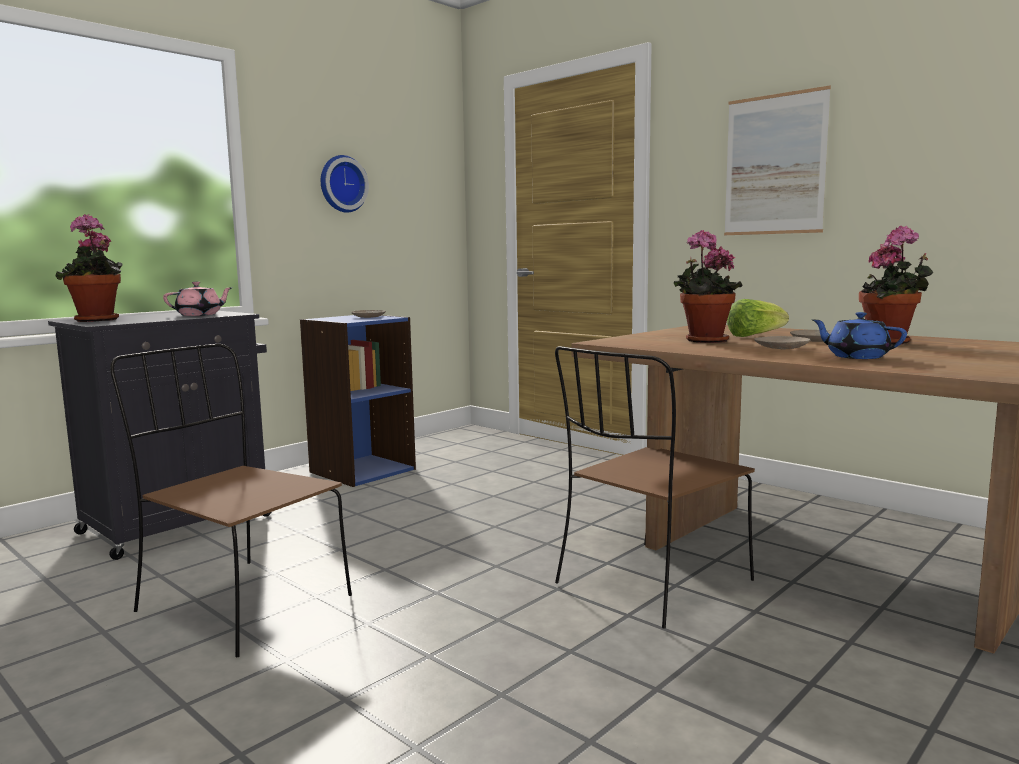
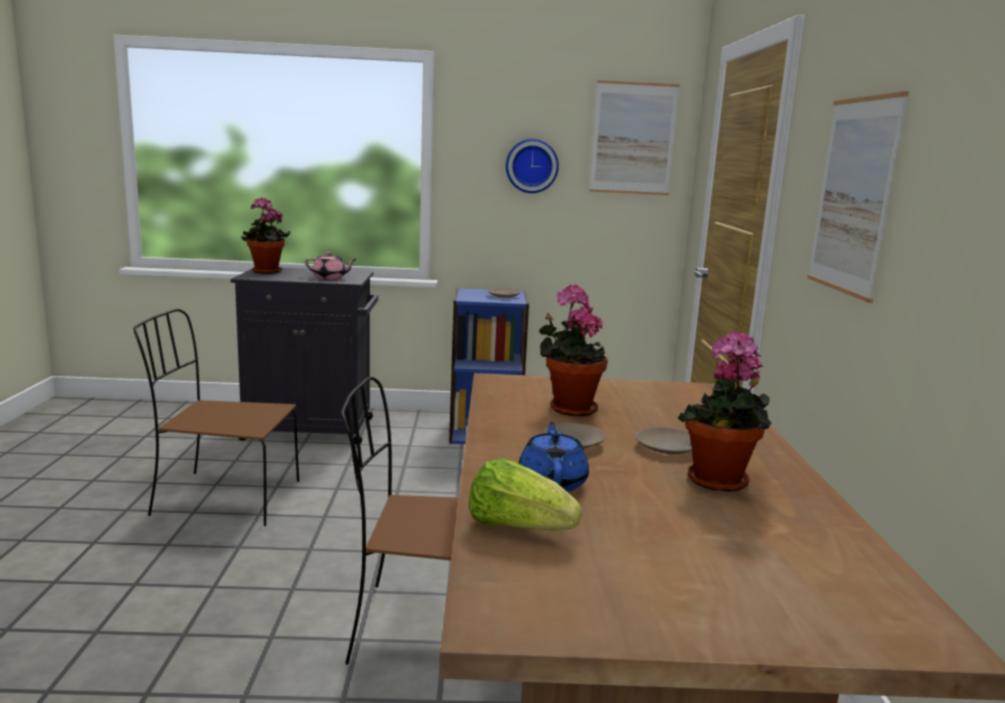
camera: 45 degrees right, 5 degrees up
(240, 603) = (223, 498): brown chair -> brown chair turned 75 degrees counterclockwise
(421, 159) = (633, 138): none -> picture
(754, 336) = (654, 419): lettuce -> lettuce (518, 527)

